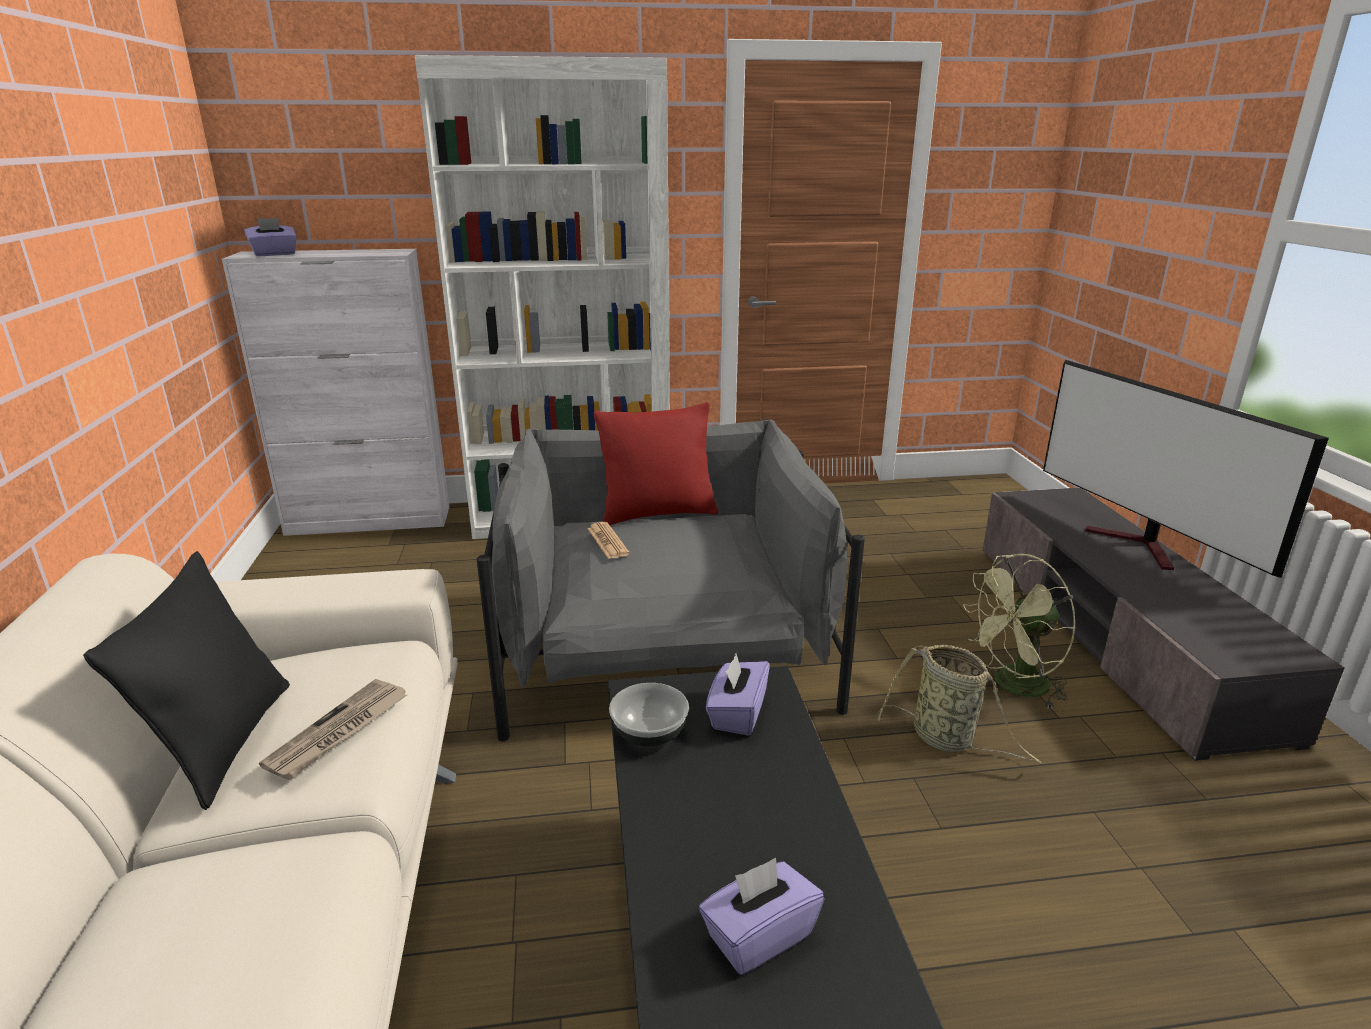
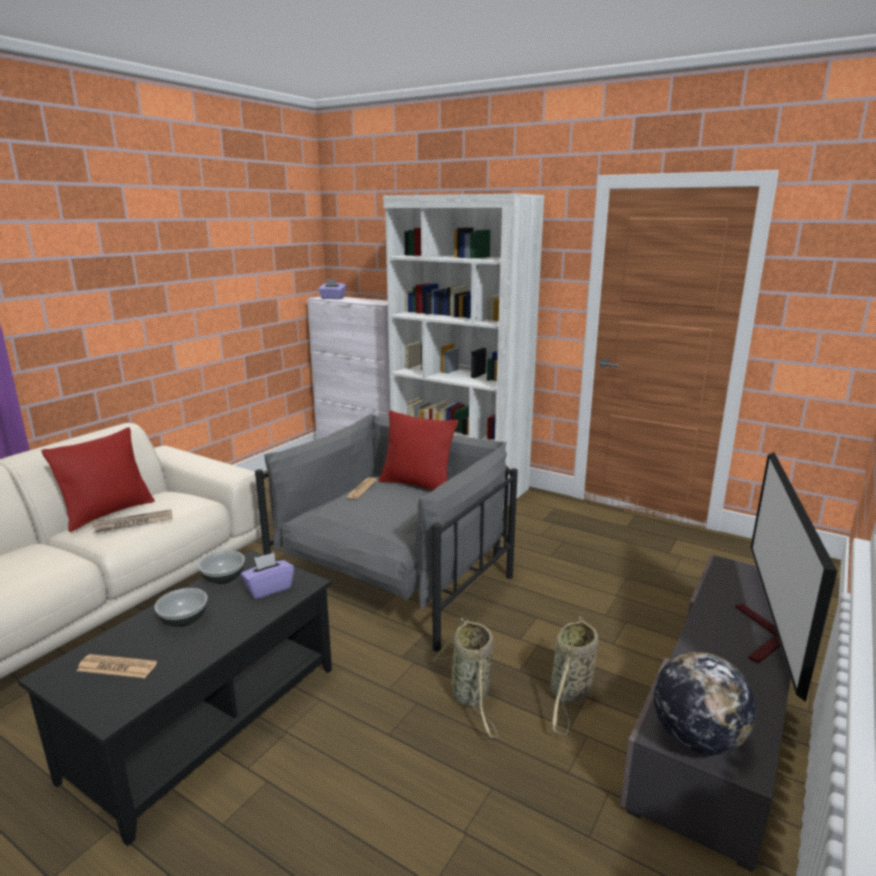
camera: 40 degrees right, 5 degrees down
(225, 742) = (108, 513): black pillow -> red pillow
(713, 815) = (184, 620): none -> bowl
(758, 935) = (117, 667): purple tissue box -> newspaper
(1013, 686) = (569, 694): green fan -> basket
(1245, 651) = (696, 739): none -> globe

